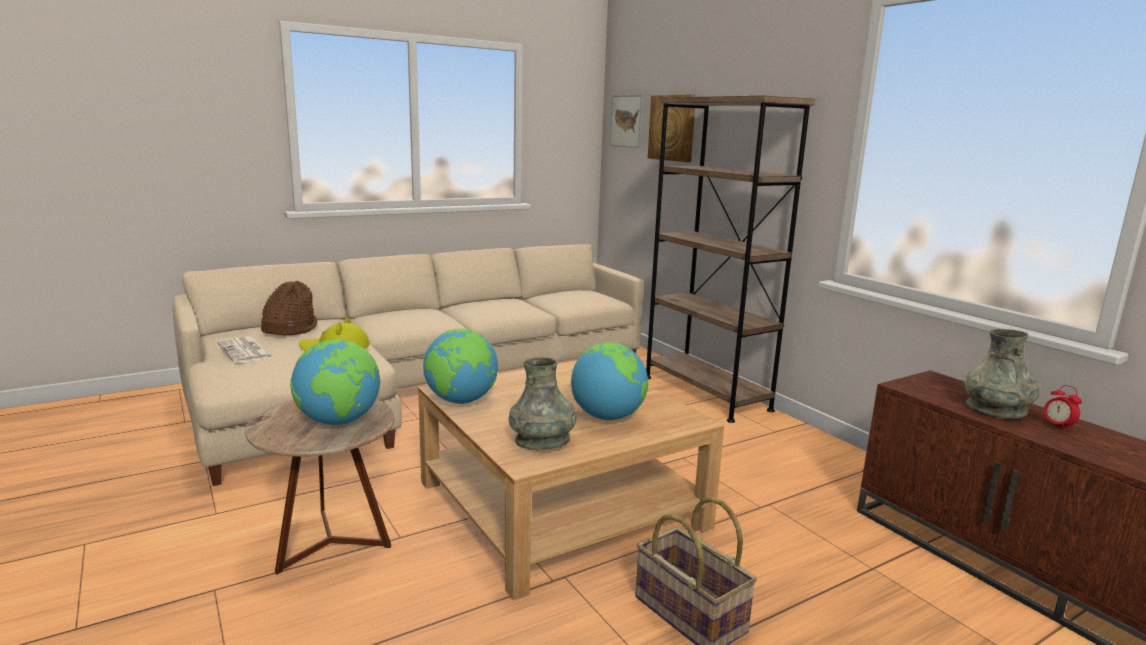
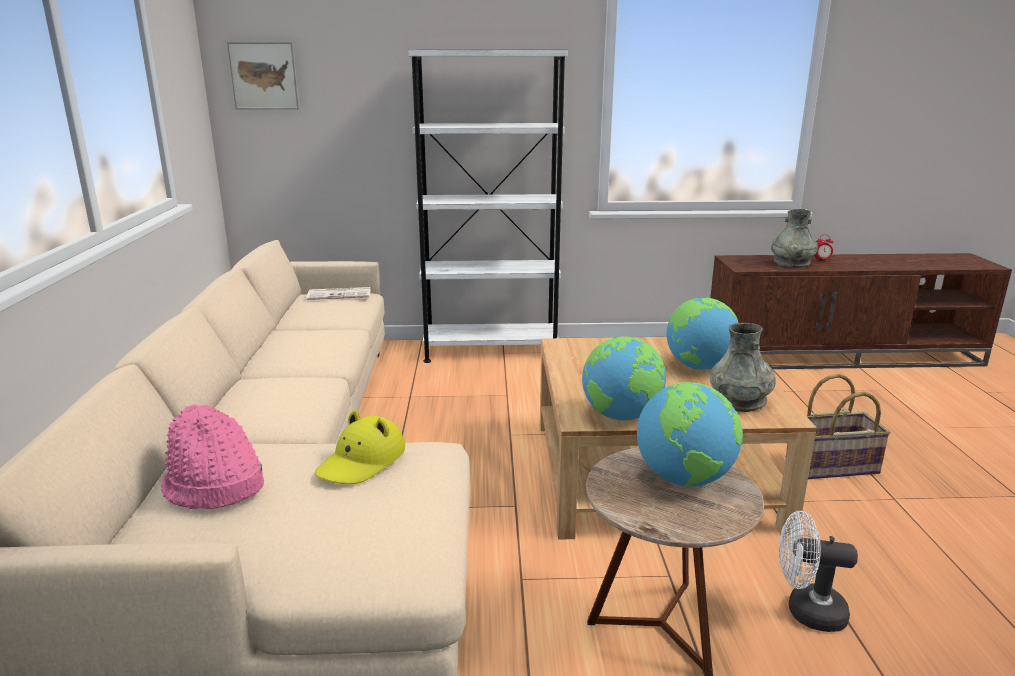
camera: 60 degrees left, 5 degrees up
(246, 351) = (291, 535): newspaper -> newspaper (340, 294)
(289, 329) = (213, 487): brown hat -> pink hat
(382, 615) = (806, 611): none -> white fan
(672, 128) = (357, 82): picture -> none
(705, 393) = (490, 350): brown bookcase -> white bookcase

